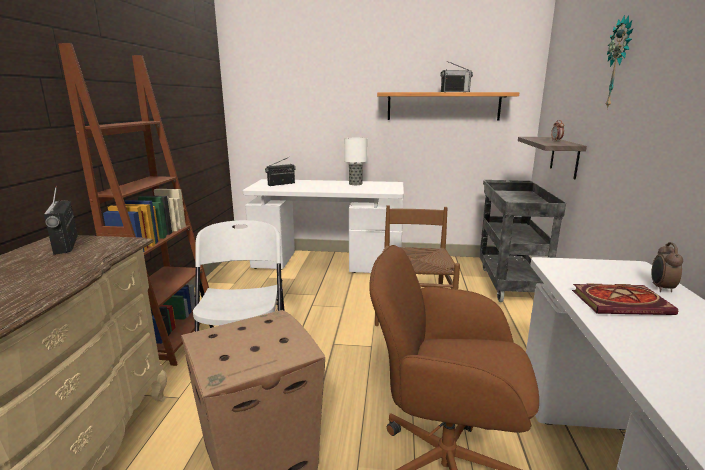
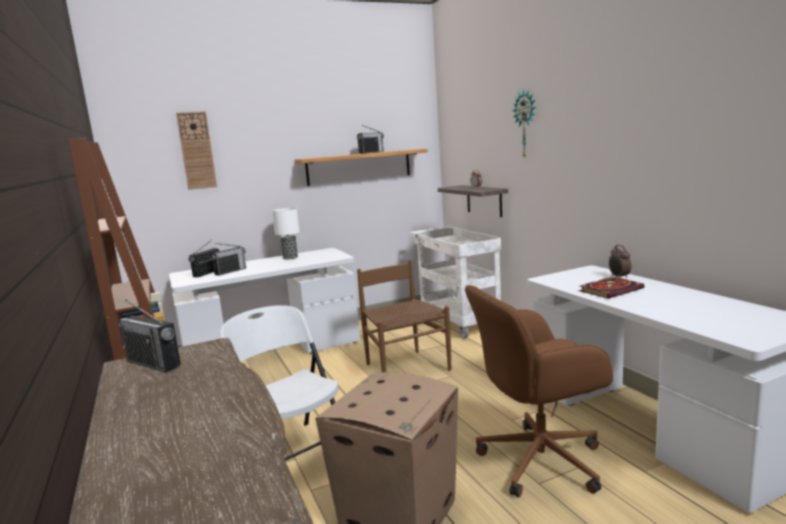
camera: 30 degrees left, 5 degrees down
(294, 77) = (197, 150): none -> wall clock
(297, 186) = (230, 271): none -> radio
(508, 283) = (457, 322): black cart -> white cart

